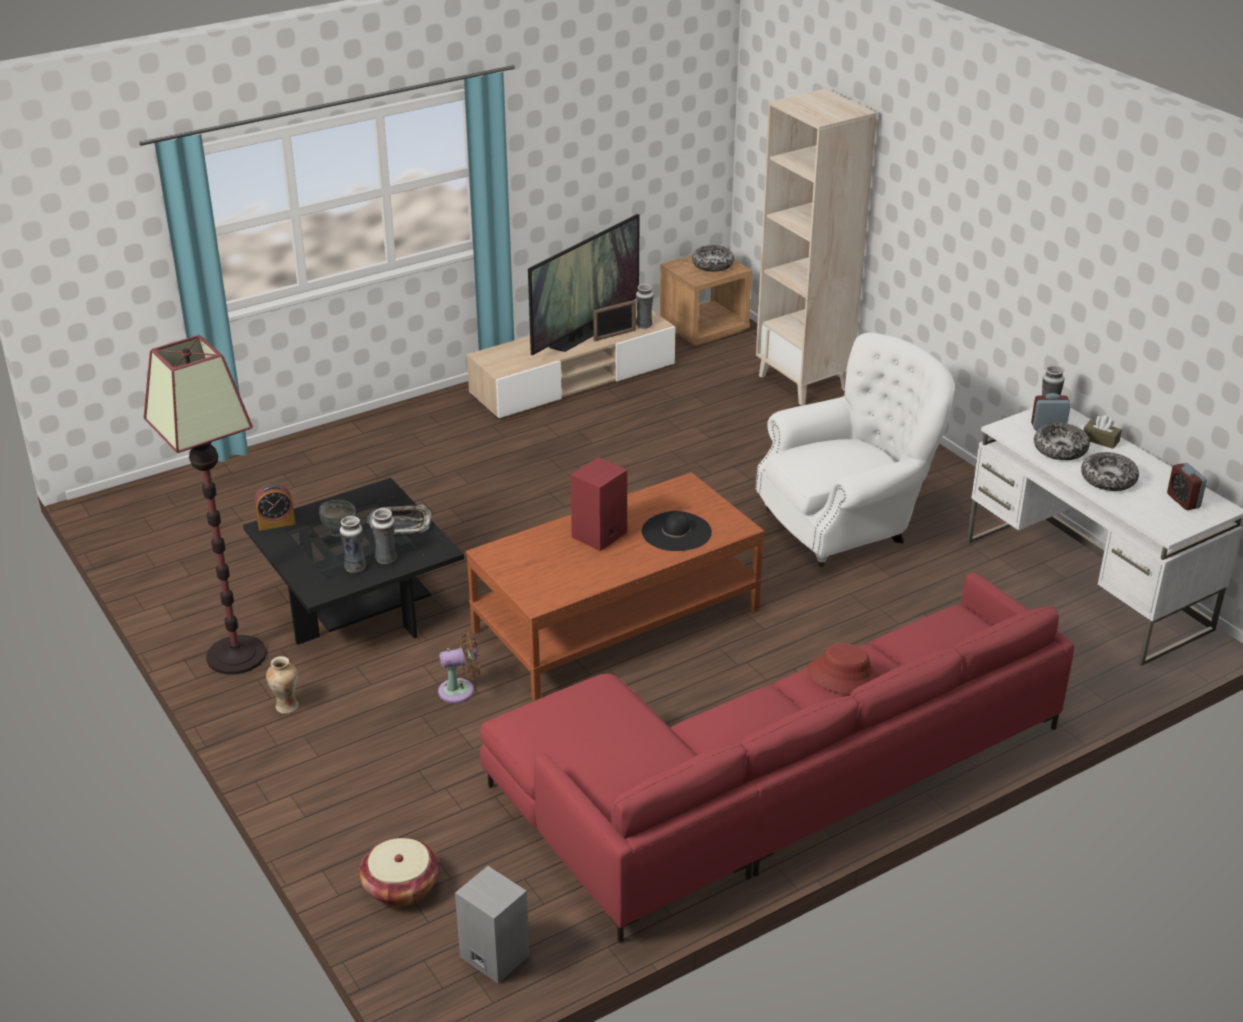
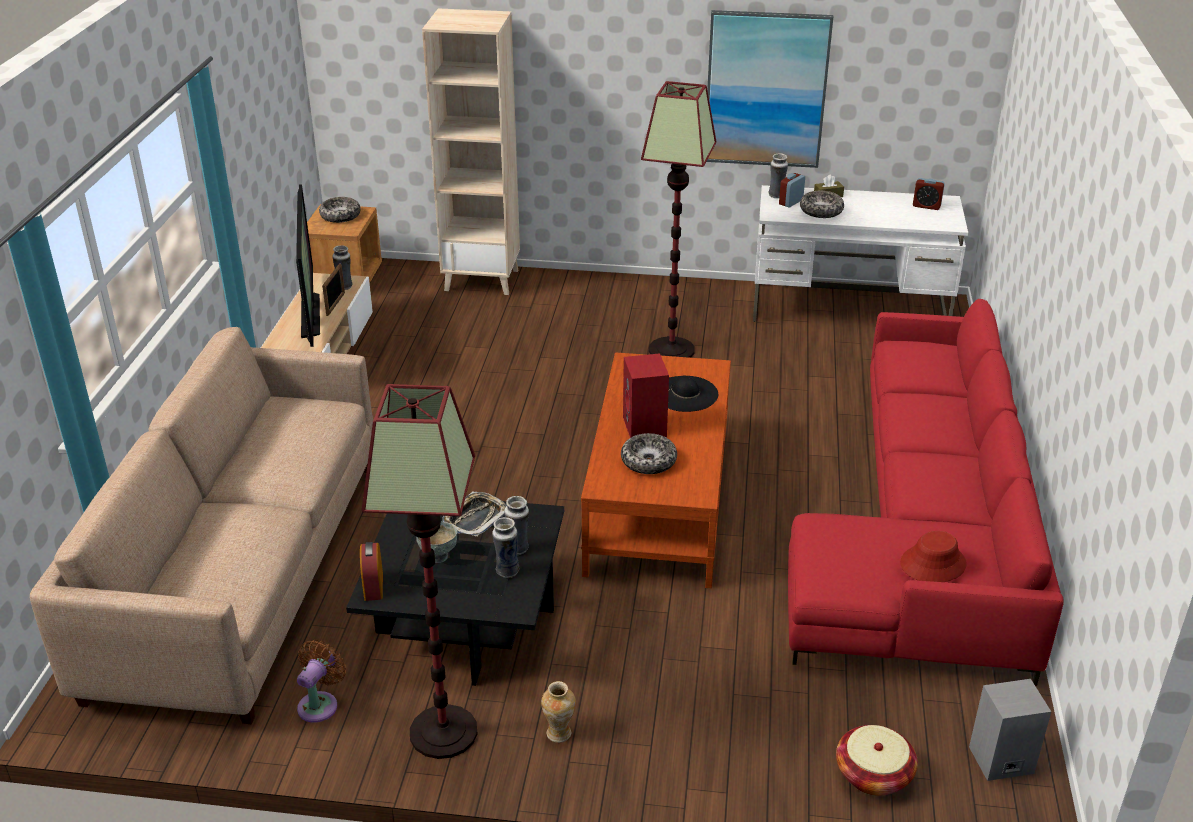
camera: 50 degrees left, 0 degrees up
(276, 523) = (373, 586): alarm clock -> alarm clock turned 150 degrees clockwise
(301, 489) = (241, 574): none -> beige sofa
(460, 690) = (654, 620): brown fan -> brown fan (320, 704)
(843, 676) = (922, 417): red hat -> red hat (932, 564)
(847, 523) = (672, 350): white armchair -> floor lamp
(1076, 288) = (766, 90): none -> picture
(1108, 479) = (874, 214): bowl -> bowl (648, 461)

